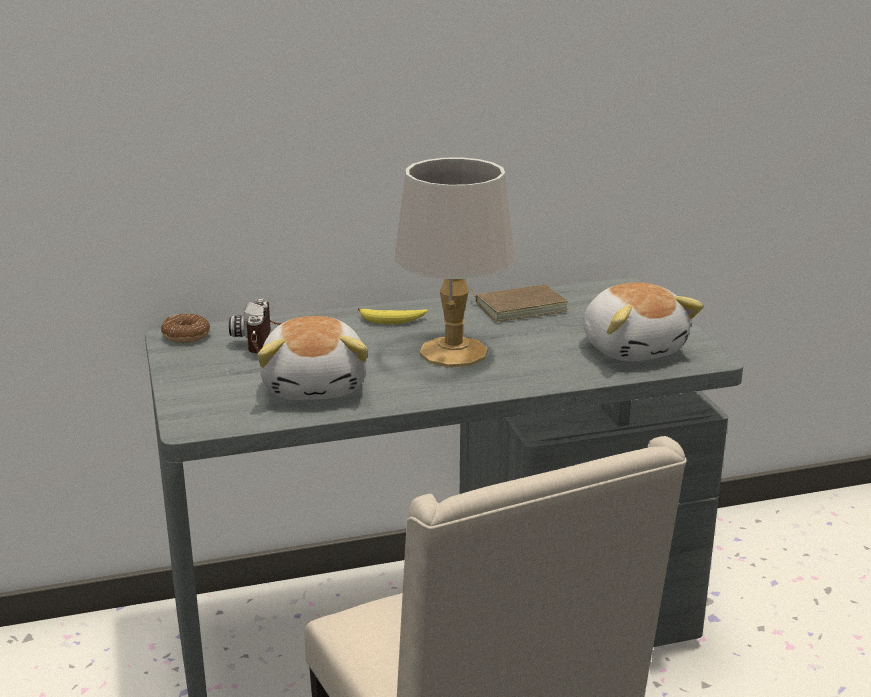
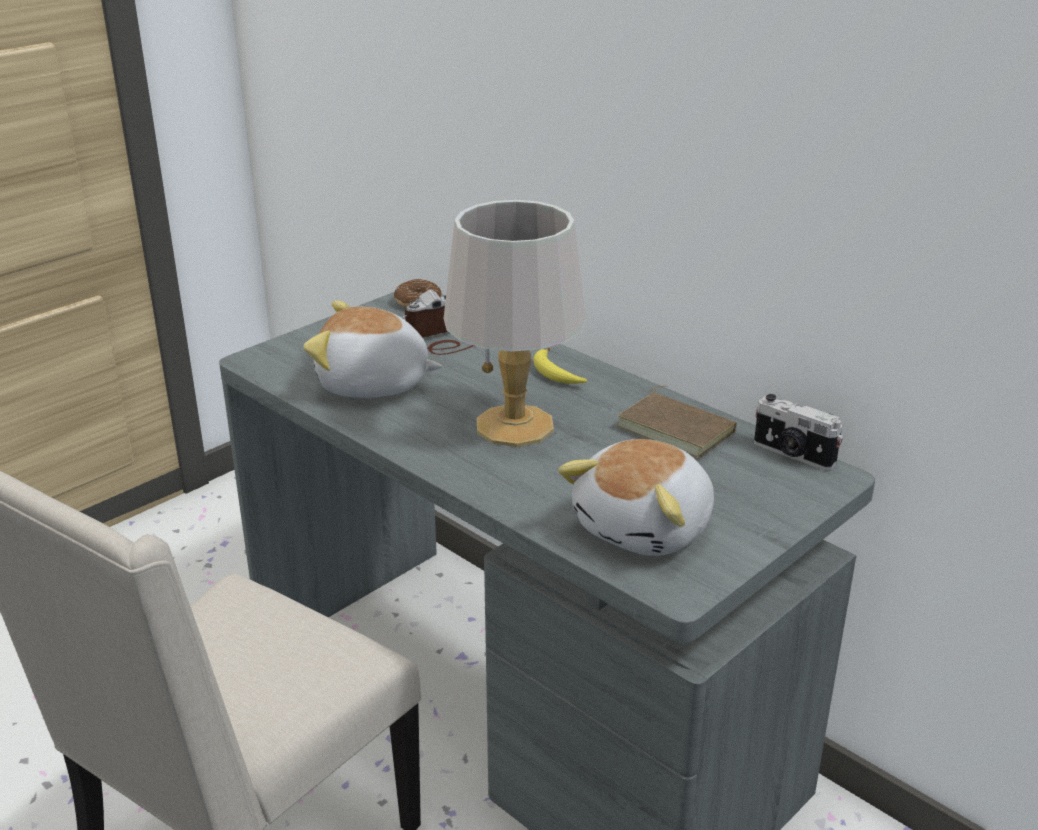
camera: 60 degrees right, 5 degrees up
(316, 386) = (373, 384): plush toy -> plush toy turned 45 degrees clockwise
(588, 287) = (792, 455): none -> camera

